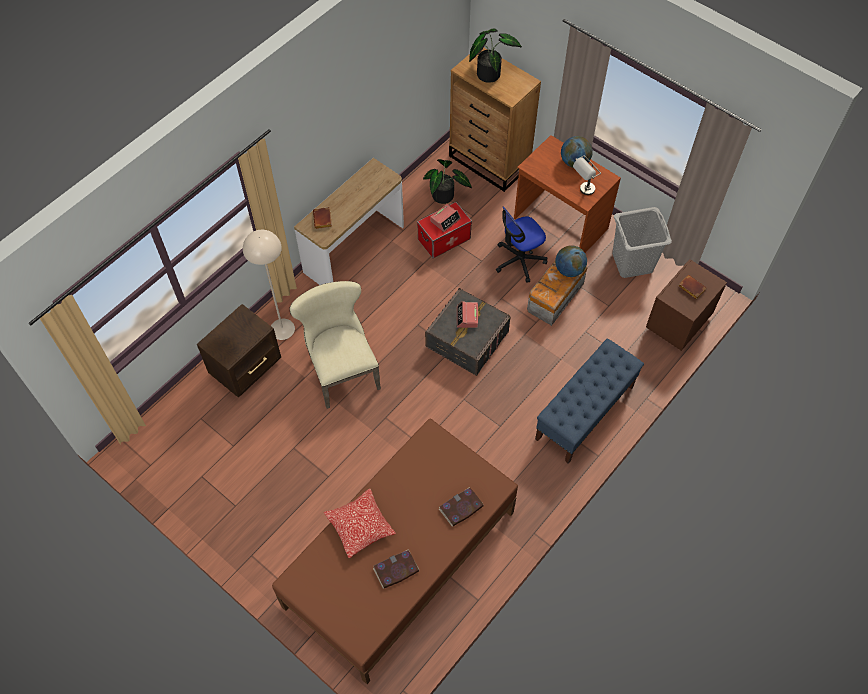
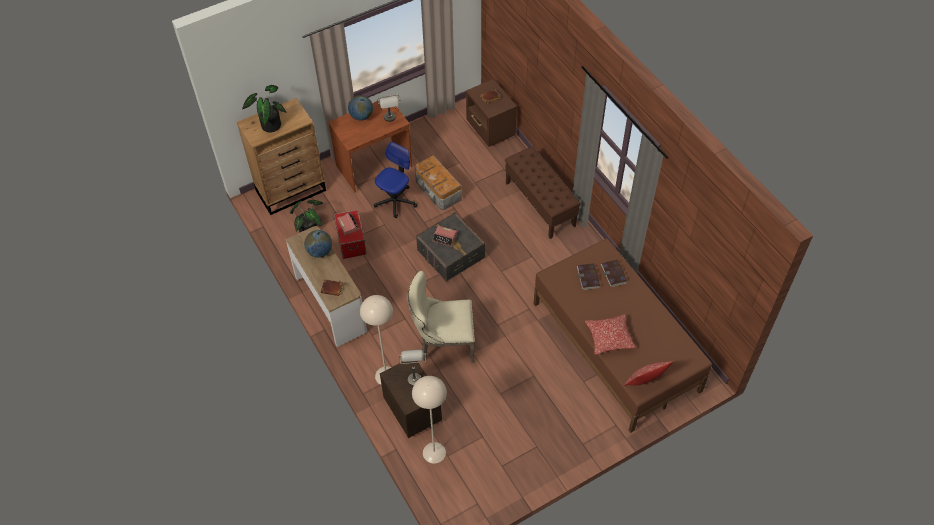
camera: 70 degrees left, 5 degrees down
(201, 404) = (434, 452): none -> beige floor lamp
(248, 336) = (413, 375): none -> grey table lamp
(307, 585) = (645, 382): none -> pillow
(396, 570) = (649, 325): book -> book (588, 277)
(519, 260) = (395, 201): office chair -> office chair turned 135 degrees counterclockwise
(569, 270) = (432, 165): globe -> globe (320, 251)
(584, 413) = (540, 204): blue bench -> brown bench
(632, 262) = (429, 137): grey laundry basket -> none

